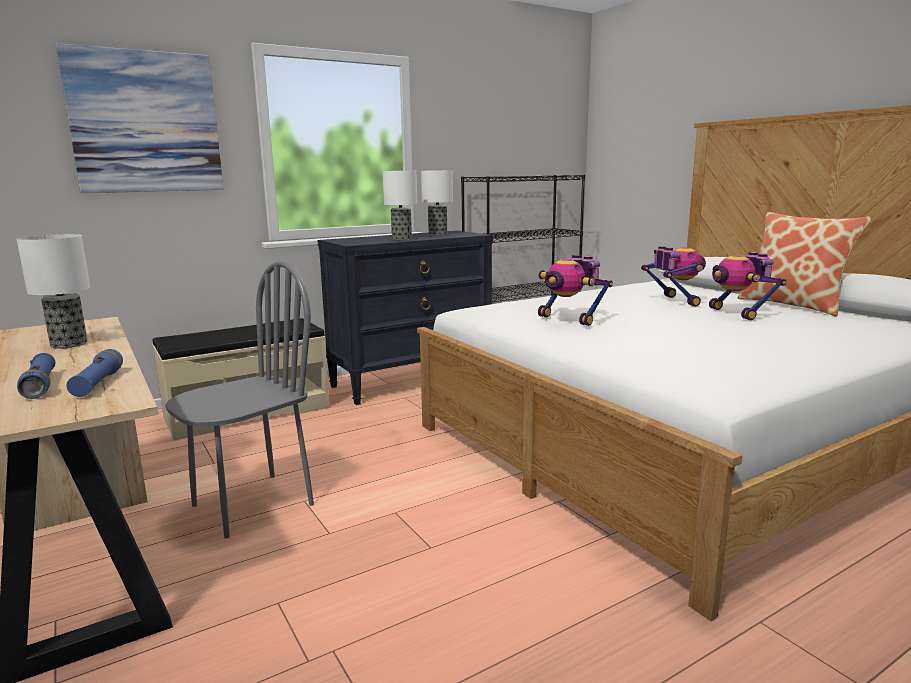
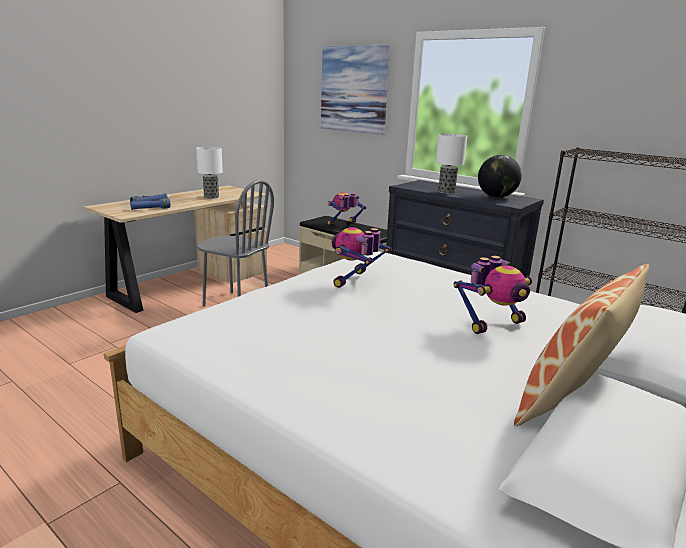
camera: 70 degrees right, 5 degrees up
(438, 234) = (496, 197): table lamp -> globe
(738, 313) = (460, 355): toy robot -> toy robot (344, 224)

